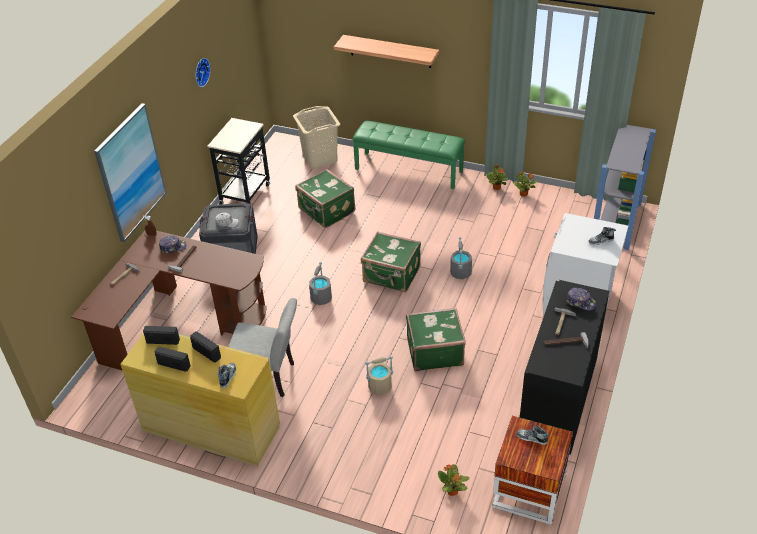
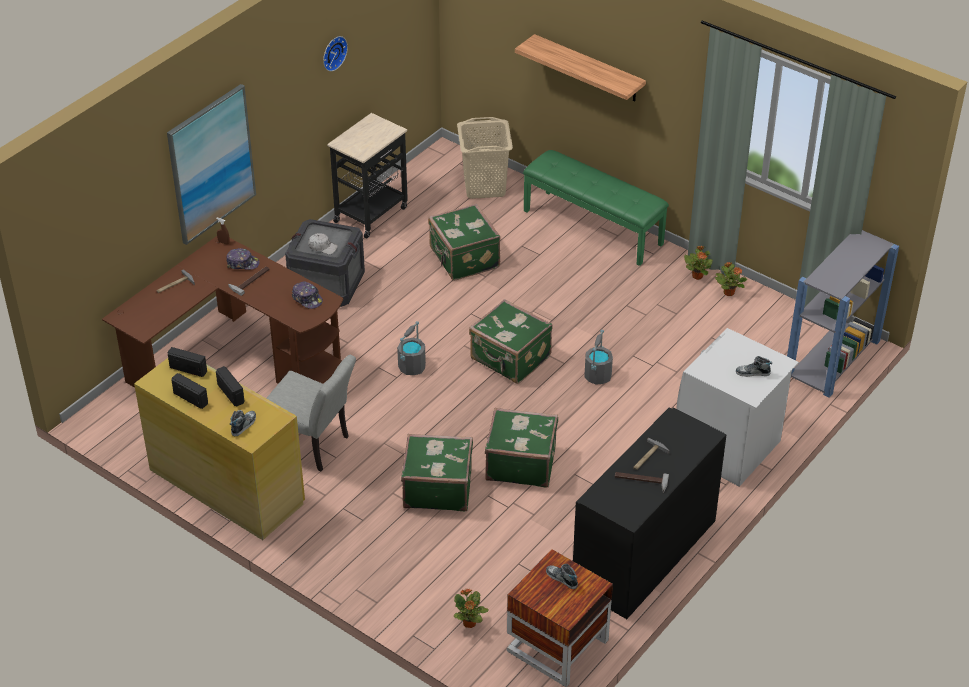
camera: 15 degrees right, 0 degrees up
(380, 387) = (437, 488): beige bucket -> green suitcase
(580, 302) = (684, 439): cap -> cap (307, 299)

